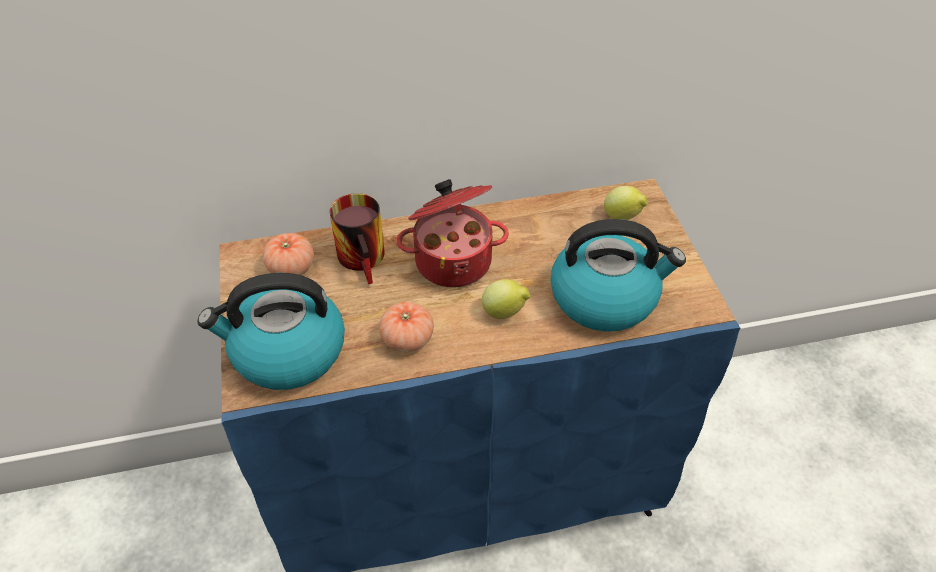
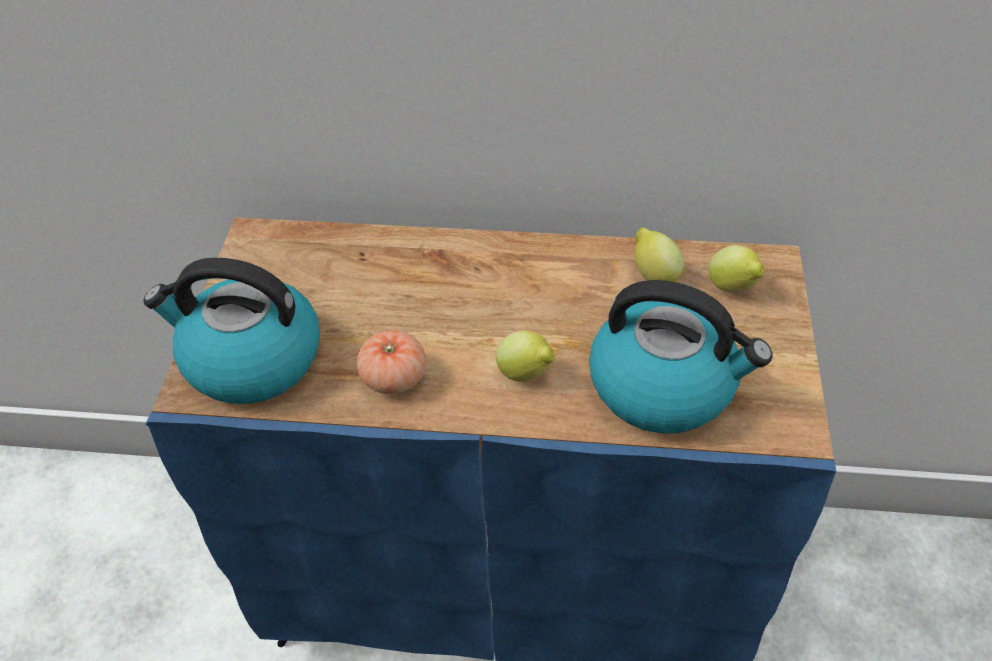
camera: 20 degrees right, 0 degrees up
(291, 268) = (299, 262): tomato -> none
(367, 258) = (390, 270): mug -> none
(453, 260) = (491, 294): cooking pot -> none
(565, 221) = (654, 276): none -> lemon

